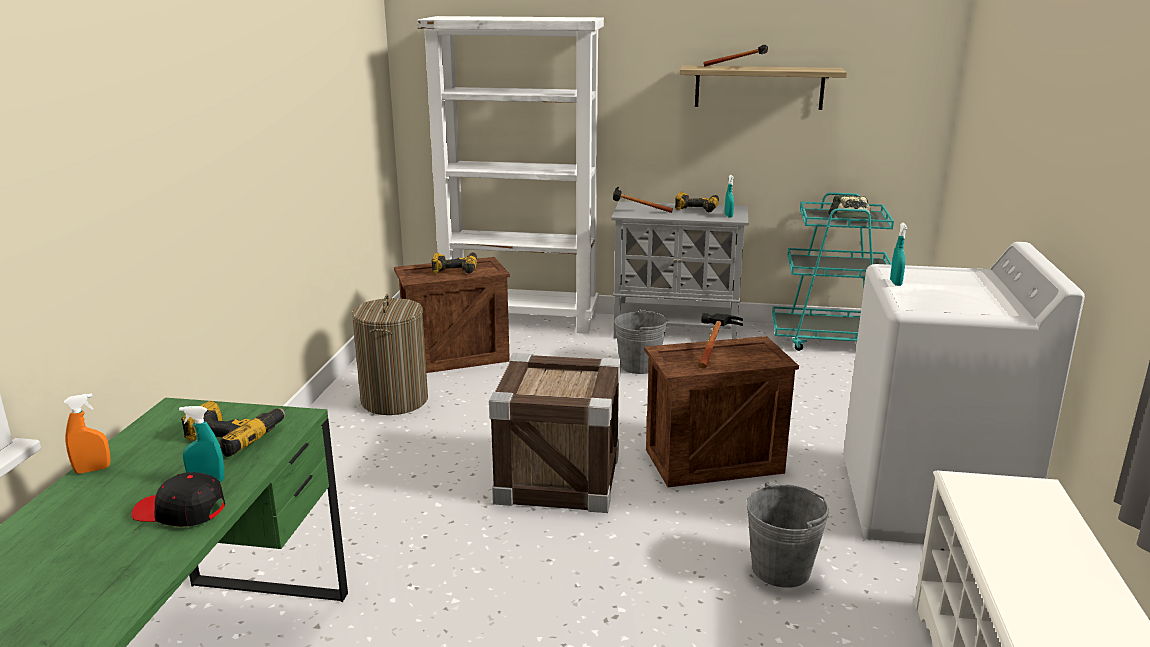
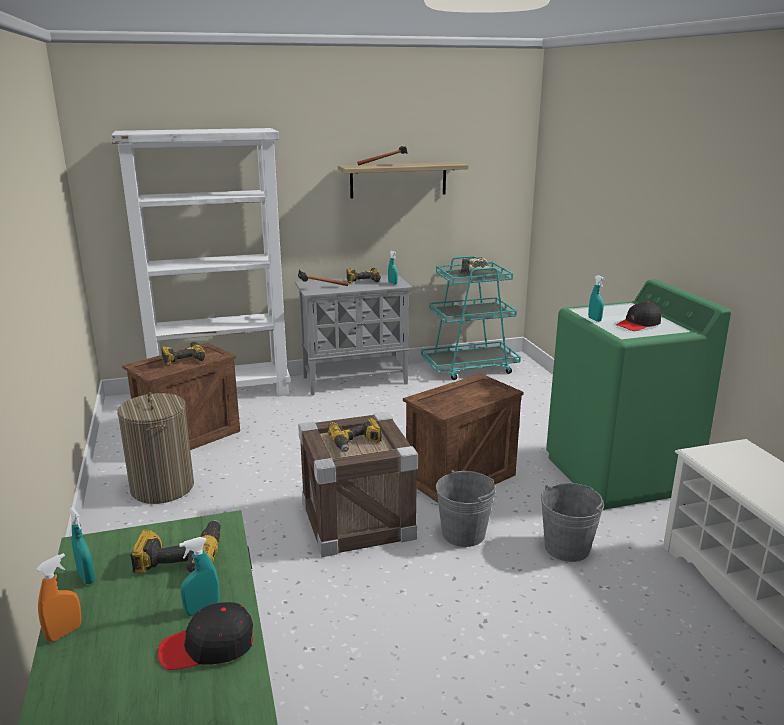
camera: 25 degrees left, 0 degrees up
(150, 432) = (86, 577): none -> turquoise spray bottle
(558, 385) = (356, 443): none -> power drill
(639, 366) = (349, 414): grey bucket -> grey bucket (463, 534)
(713, 348) = (454, 390): hammer -> none
(928, 504) = (619, 475): white washing machine -> green washing machine
(951, 297) = (638, 324): none -> black cap

